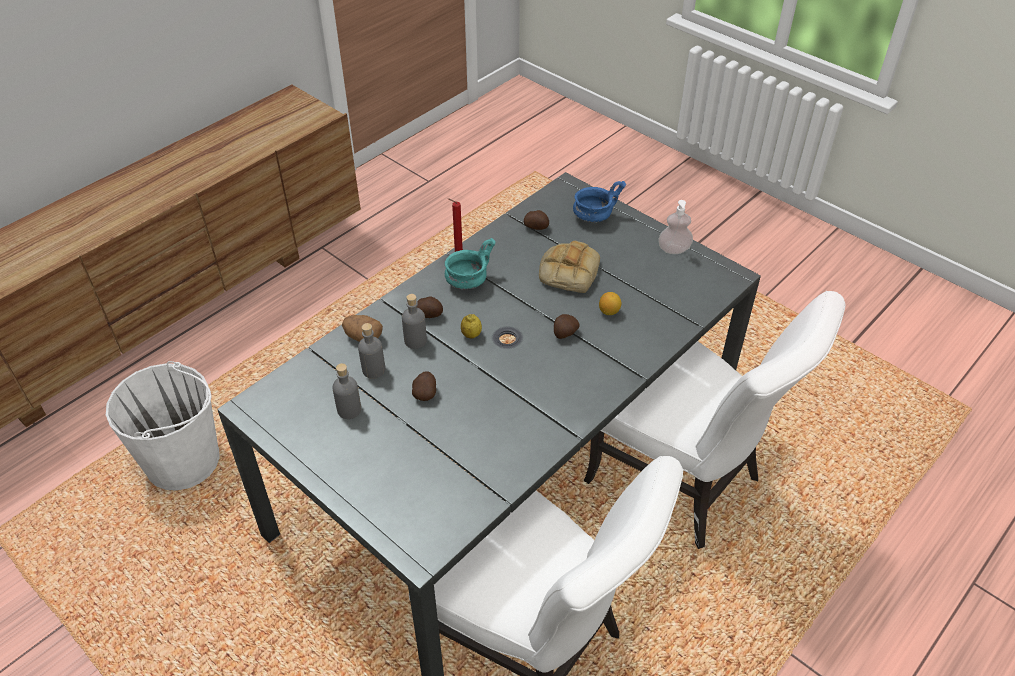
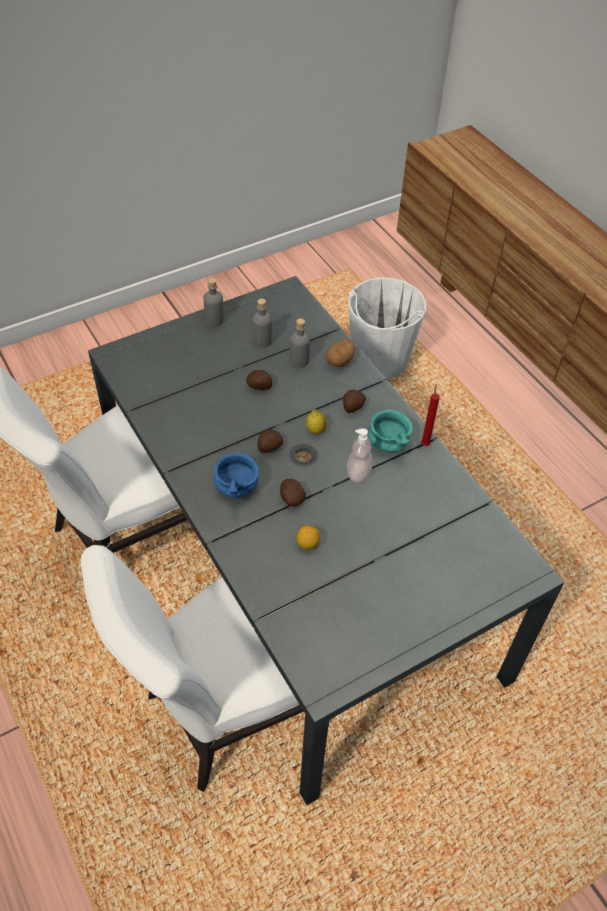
camera: 105 degrees right, 5 degrees up
(415, 340) = (323, 392): grey bottle -> grey bottle (214, 320)
(536, 227) = (460, 521): potato -> potato (269, 447)
(568, 271) = (380, 528): bread -> none
(593, 217) = (467, 581): blue bowl -> blue bowl (237, 488)
(674, 249) = (387, 643): soap dispenser -> soap dispenser (358, 473)

